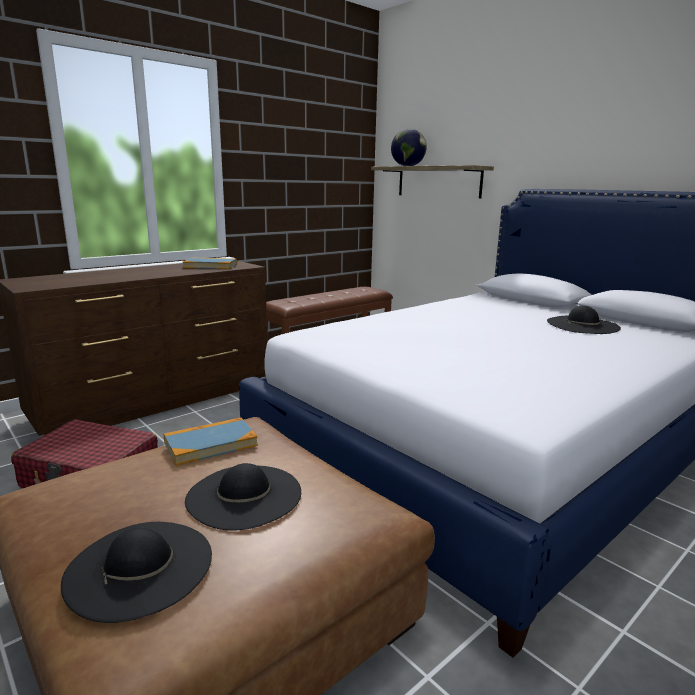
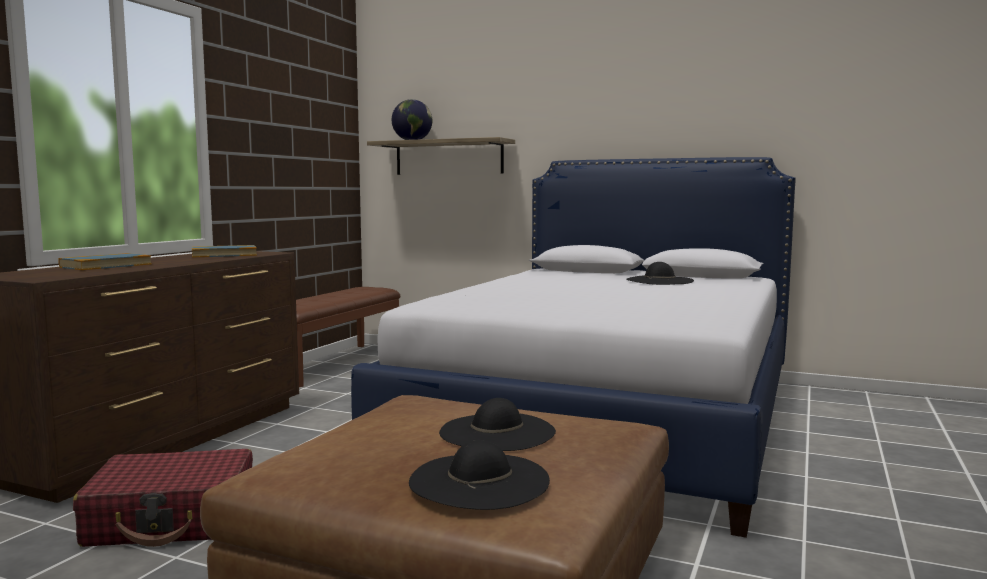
camera: 25 degrees left, 10 degrees down
(210, 444) = (402, 411): book -> book (106, 266)

